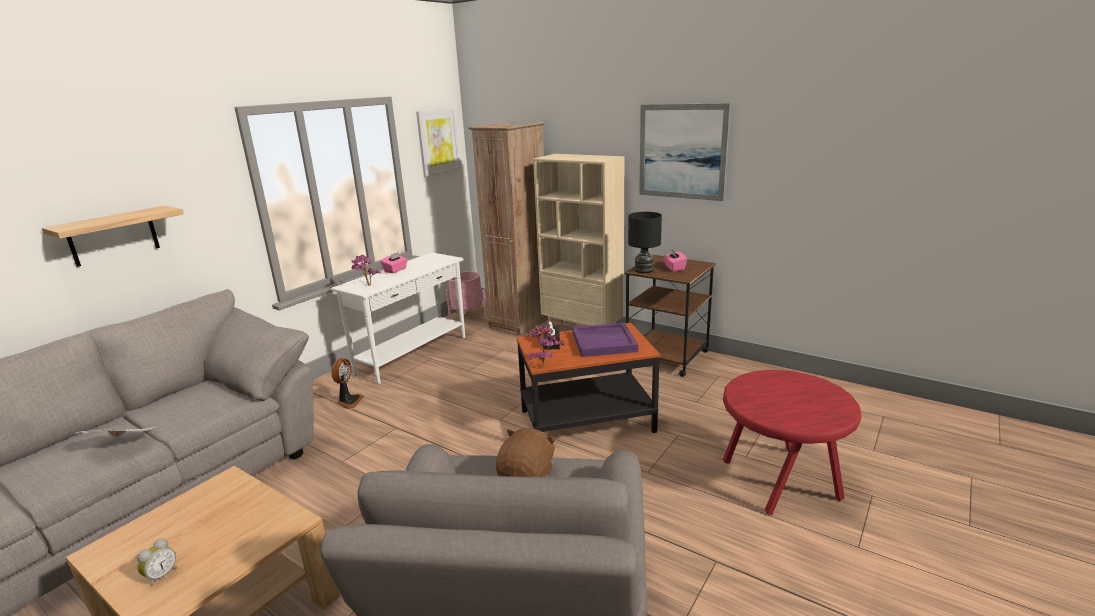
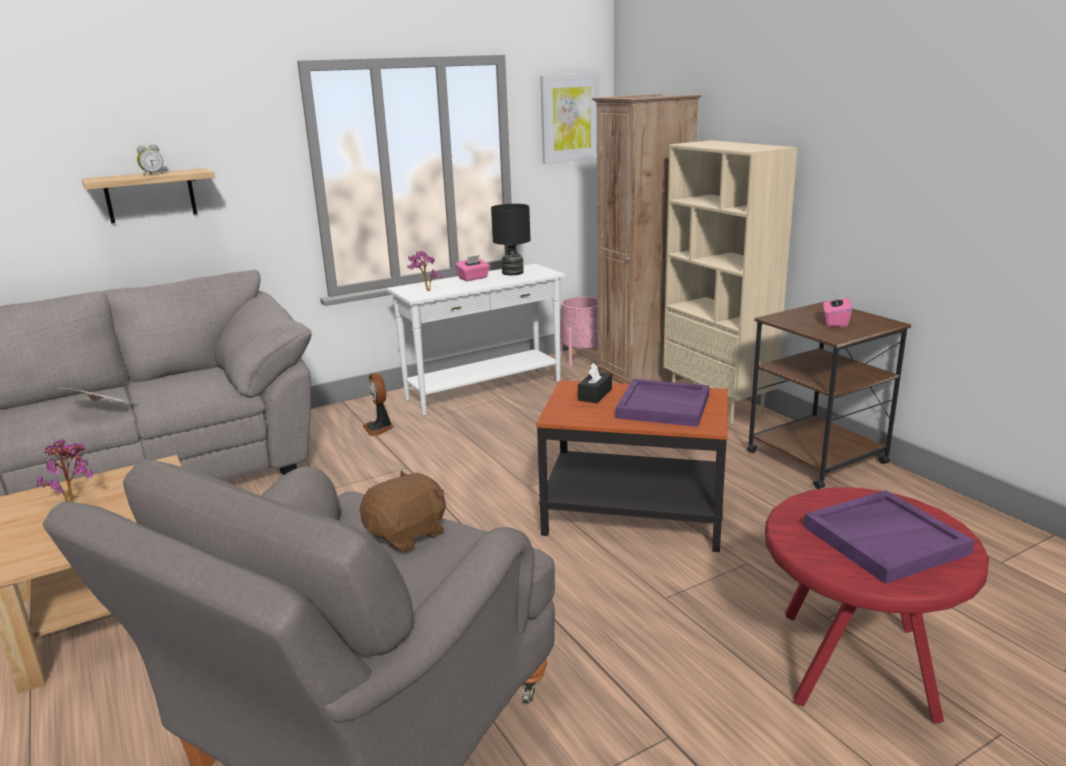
camera: 25 degrees right, 0 degrees up
(161, 575) = (38, 536): alarm clock -> alarm clock (152, 174)
(348, 401) = (379, 428): fan -> fan turned 120 degrees clockwise
(543, 365) = (558, 418): potted plant -> potted plant (74, 499)
(643, 270) = (785, 319): black table lamp -> black table lamp (512, 273)
(682, 151) = (879, 143): picture -> none
(797, 398) = (884, 539): none -> purple tray

